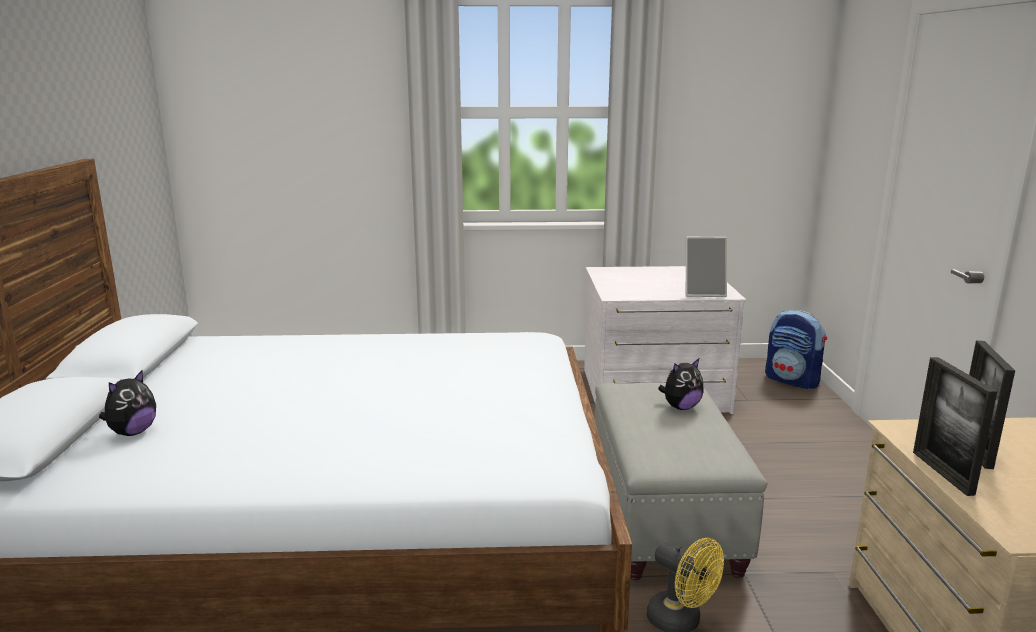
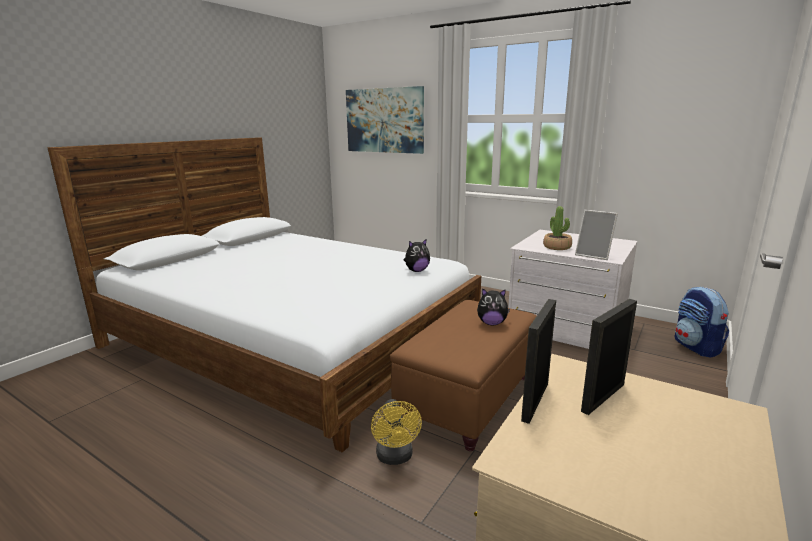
camera: 35 degrees right, 0 degrees up
(132, 432) = (197, 263): plush toy -> plush toy (416, 271)
(295, 115) = (384, 120): none -> picture
(650, 289) = (557, 247): none -> potted plant
(663, 516) = (468, 398): grey ottoman -> brown ottoman

